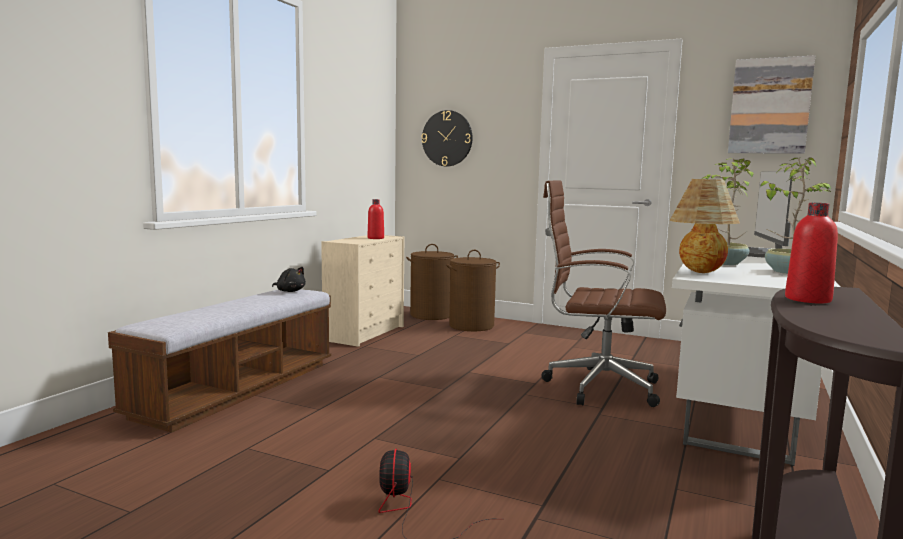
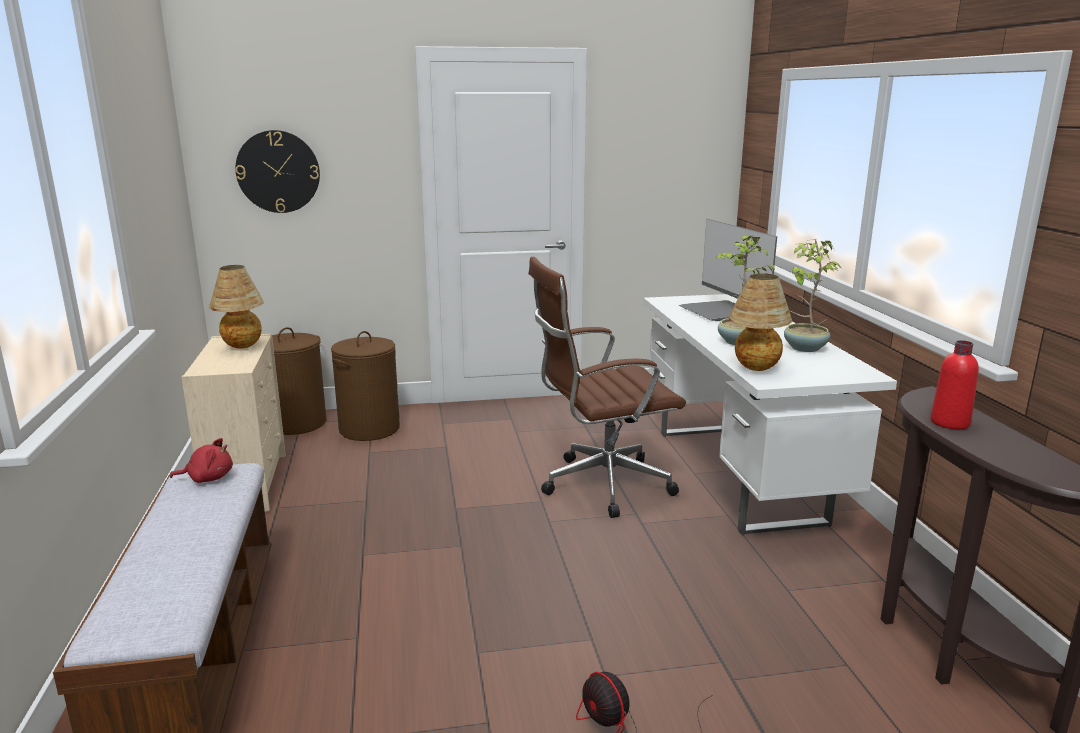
camera: 35 degrees left, 10 degrees up
(290, 291) = (208, 478): black plush toy -> red plush toy
(375, 238) = (242, 348): red bottle -> table lamp
(769, 106) = (678, 132): picture -> none

